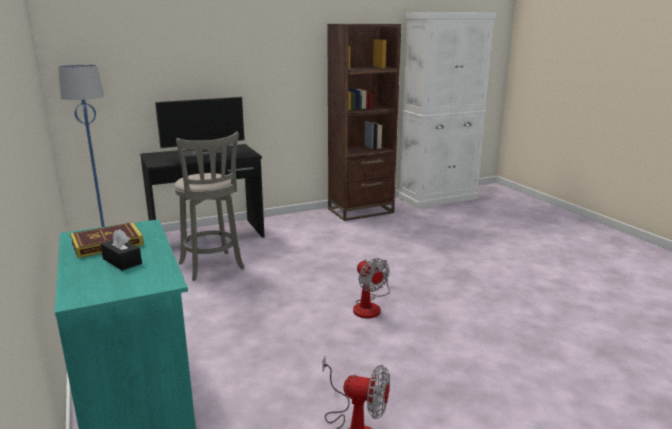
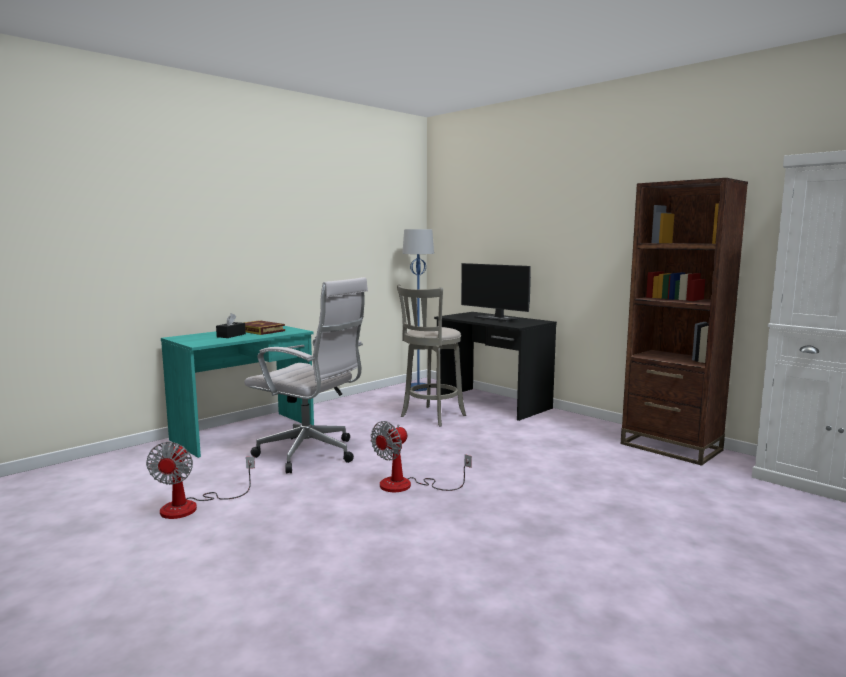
camera: 70 degrees right, 10 degrees down
(258, 343) = (311, 454): none -> white office chair

